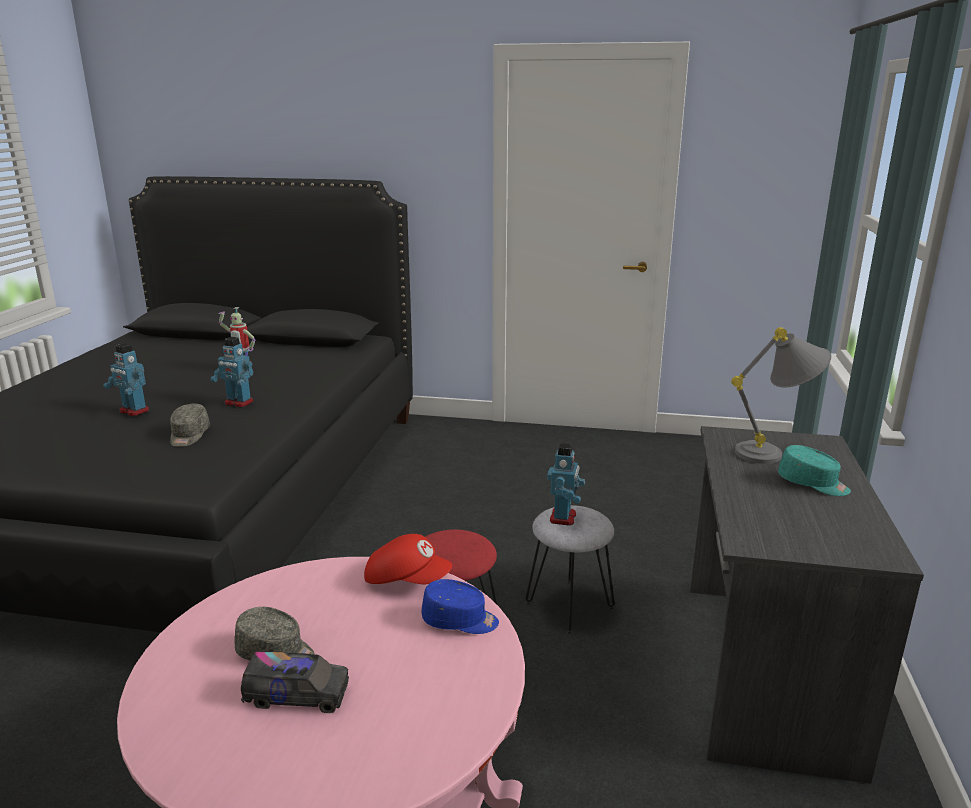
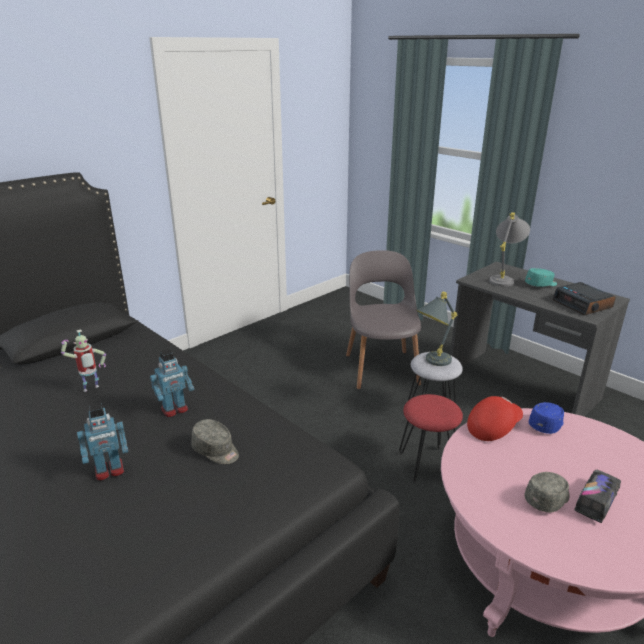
camera: 55 degrees left, 5 degrees up
(563, 518) = (432, 362): toy robot -> grey table lamp
(626, 534) = (381, 367): none -> grey chair
(795, 531) = (583, 304): none -> alarm clock

